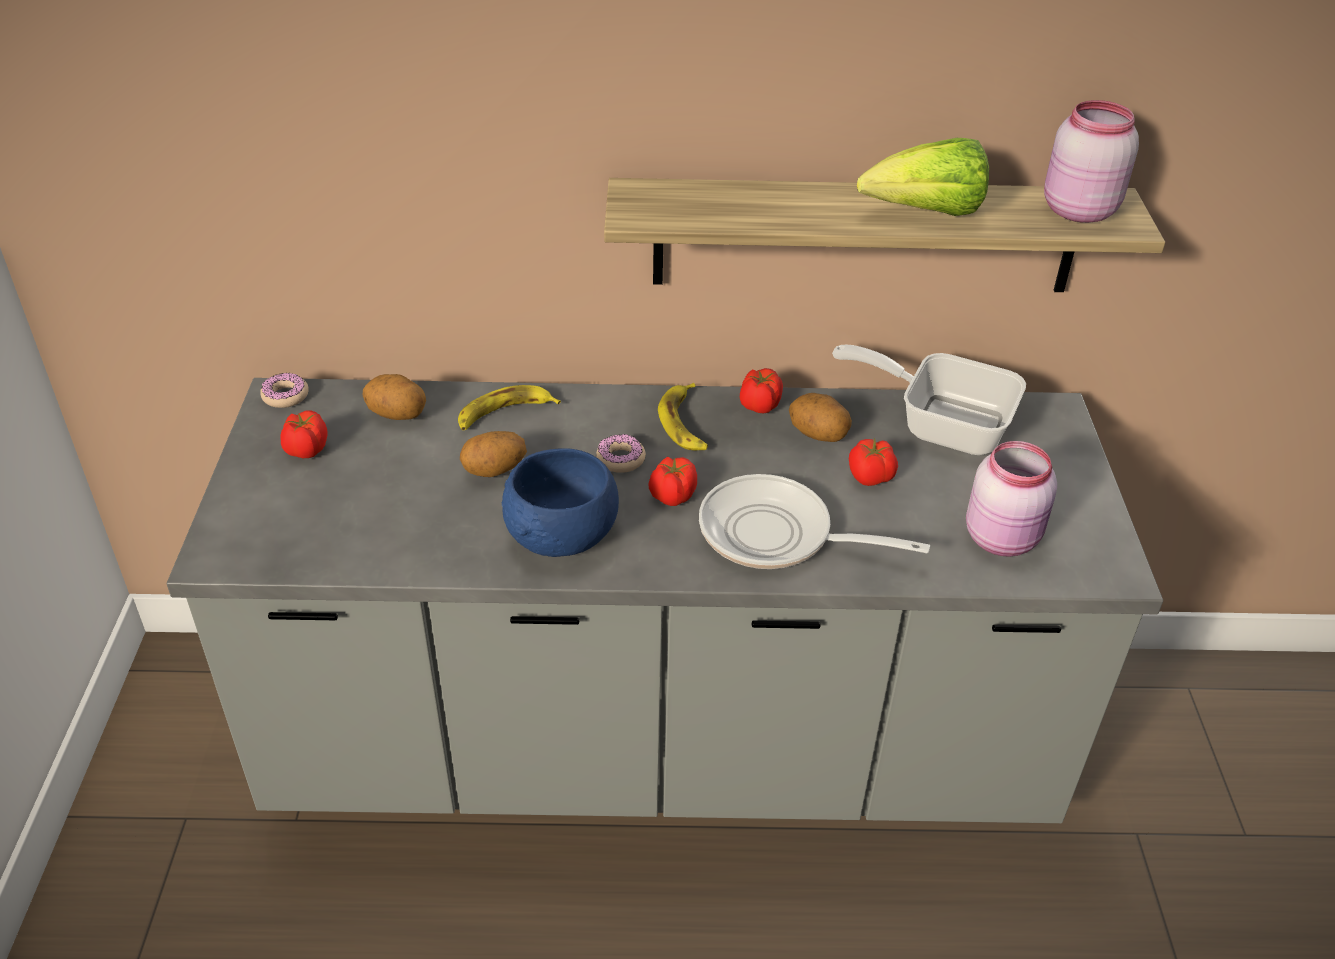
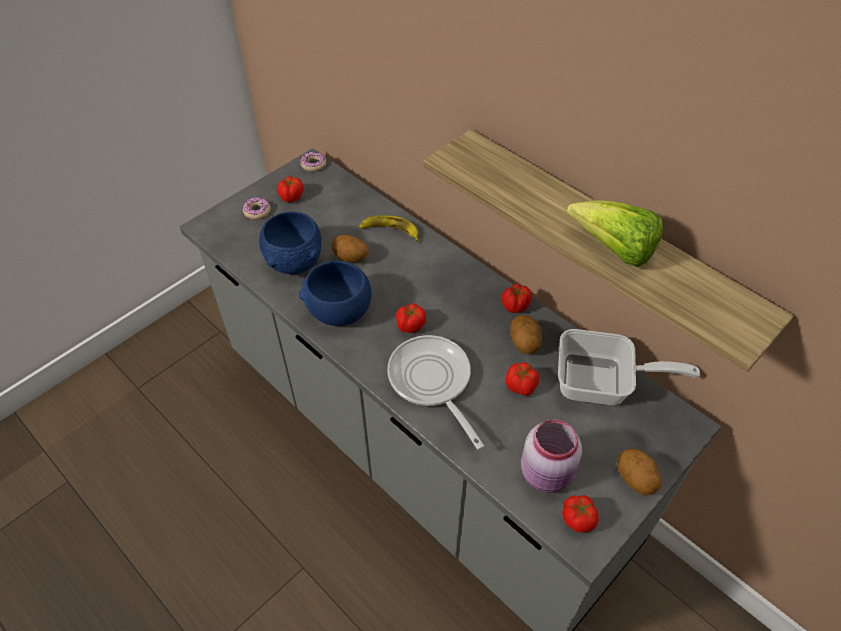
camera: 45 degrees right, 10 degrees up
(397, 414) = (345, 202): potato -> potato (635, 479)
(419, 518) = (295, 260): none -> blue bowl
(621, 459) = (411, 290): donut -> donut (257, 211)
(685, 423) = (465, 291): banana -> none
(940, 423) = (602, 384): frying pan -> frying pan turned 120 degrees clockwise
(1076, 210) = (720, 305): pink jar -> none
(1081, 556) = (577, 519): none -> tomato

